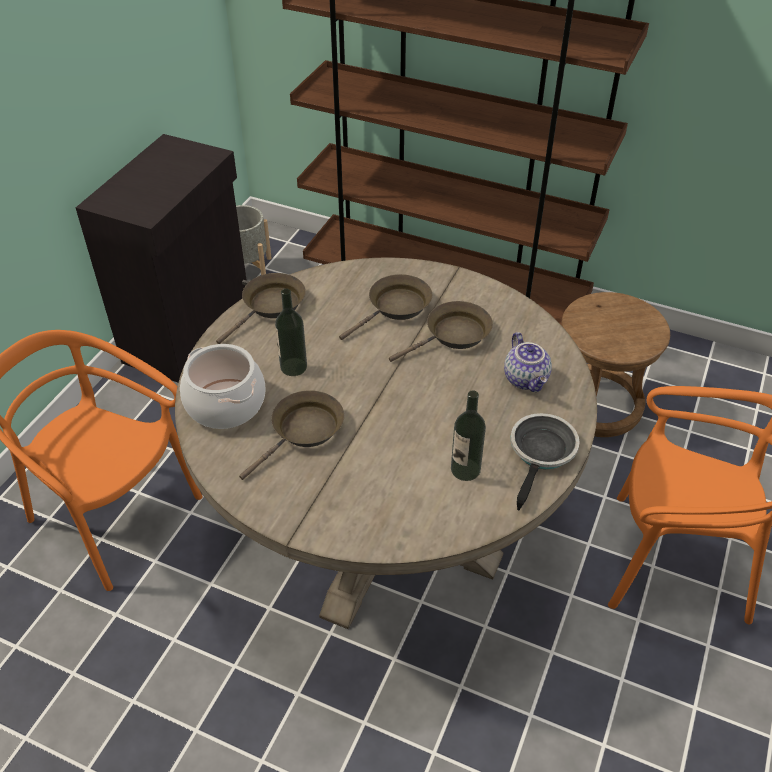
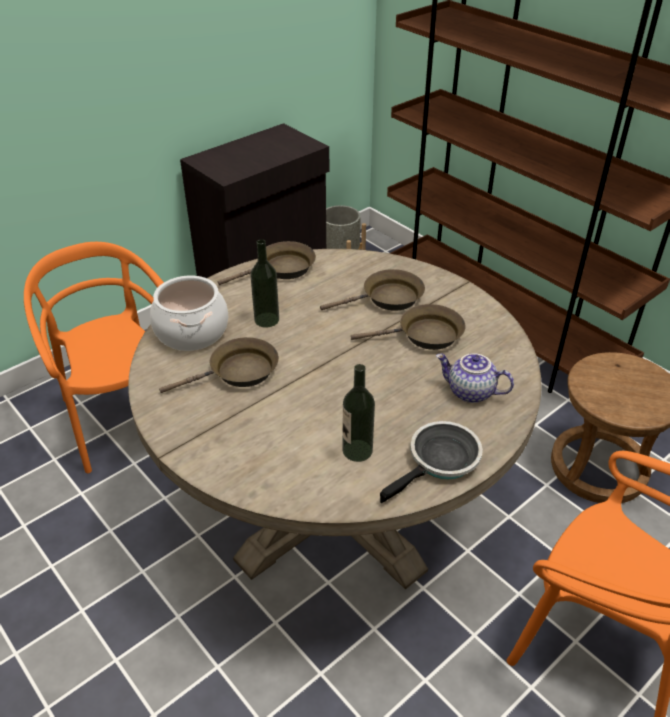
camera: 25 degrees right, 5 degrees down
(527, 379) = (470, 392): teapot -> teapot turned 105 degrees clockwise

